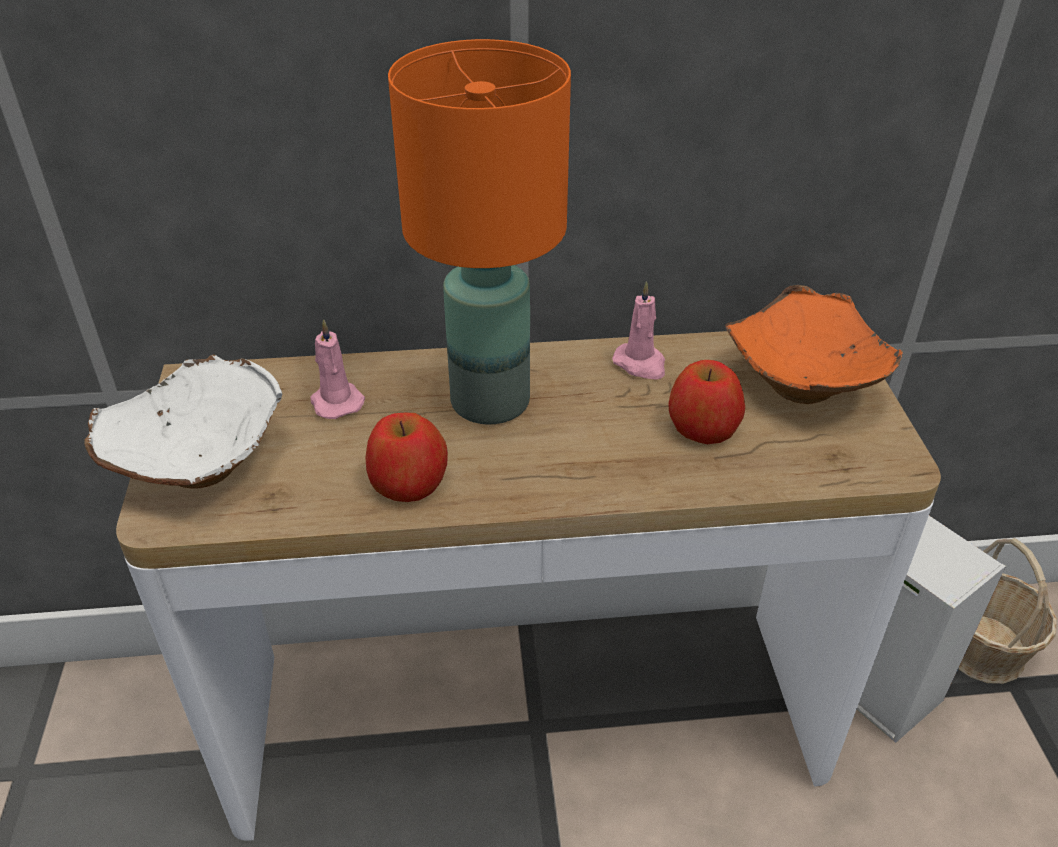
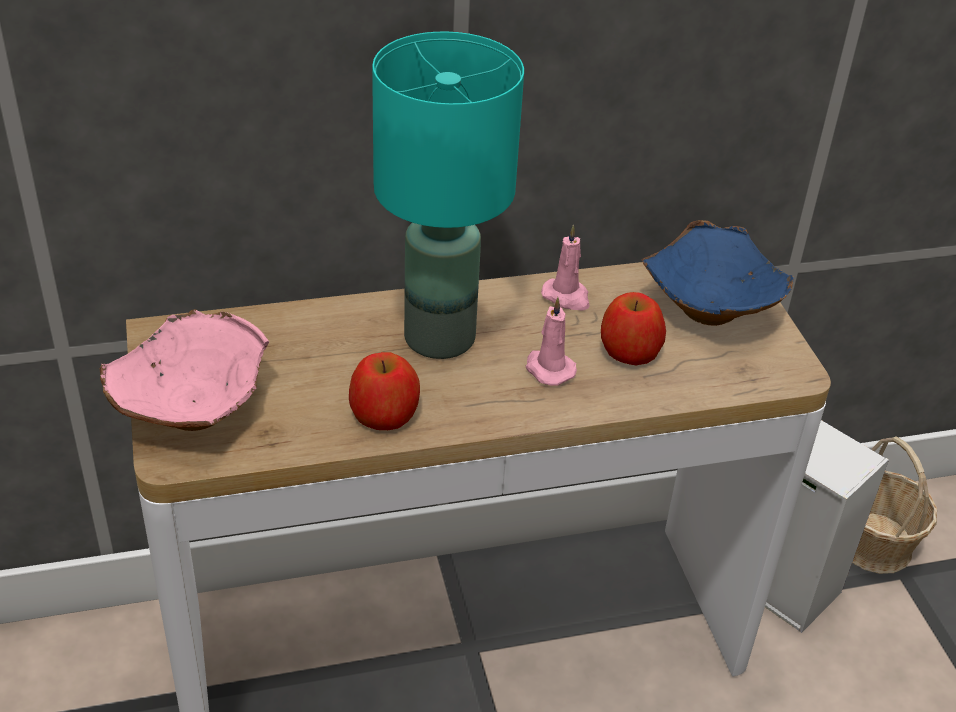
camera: 10 degrees left, 0 degrees up
(198, 463) = (190, 408): white bowl -> pink bowl
(336, 401) = (299, 345): pink candle -> pink candle (548, 369)
(491, 399) = (440, 336): orange table lamp -> turquoise table lamp
(807, 384) = (713, 308): orange bowl -> blue bowl

